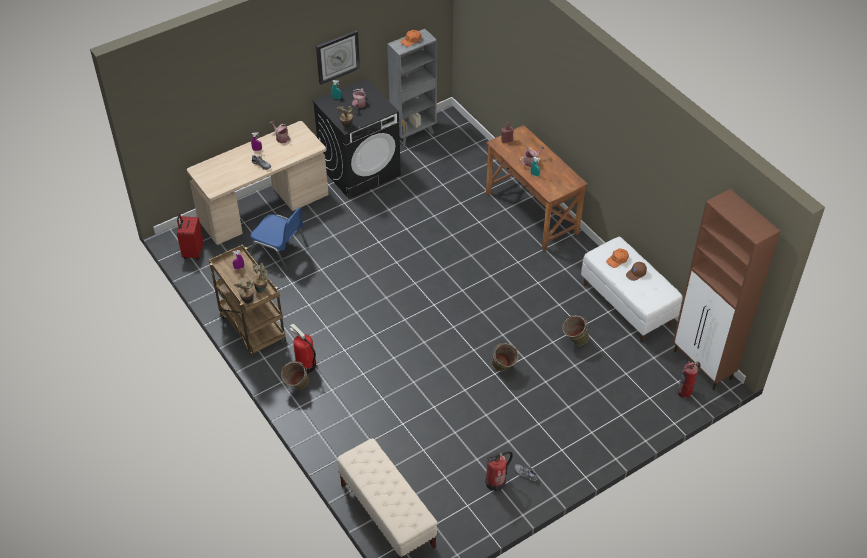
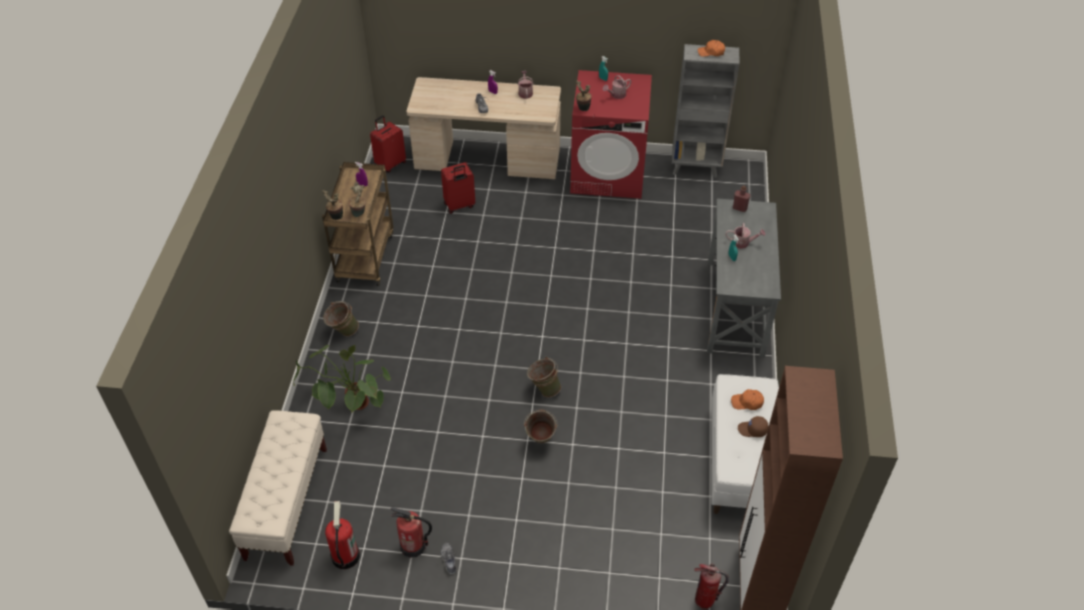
camera: 40 degrees right, 0 degrees up
(280, 252) = (459, 205): blue chair -> red suitcase
(305, 365) = (371, 317): fire extinguisher -> fire extinguisher (345, 556)
(337, 56) = (619, 32): wall clock -> none
(359, 431) = (349, 408): none -> potted plant
(360, 170) = (608, 174): black washing machine -> red washing machine
(532, 213) = (735, 308): brown desk -> grey desk
(574, 341) = (641, 462): green bucket -> green bucket (544, 389)

